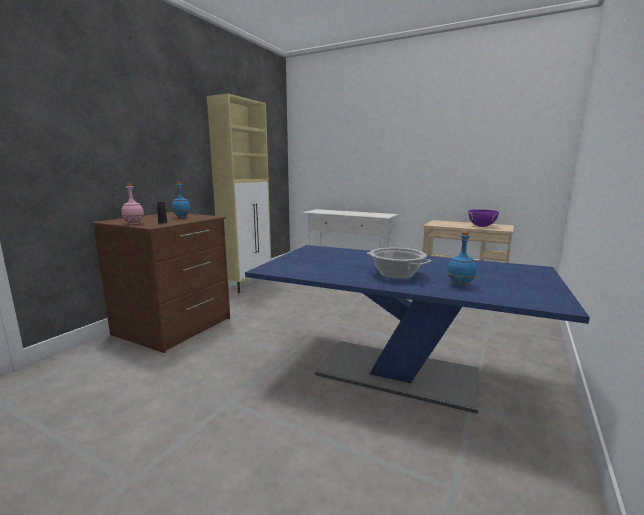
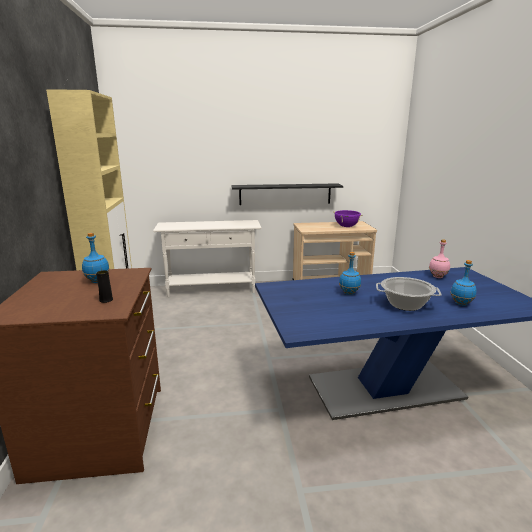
camera: 35 degrees left, 5 degrees up
(134, 224) = (68, 313): pink bottle -> pink bottle (437, 277)
(364, 260) = (349, 293): none -> blue bottle
(427, 190) = (285, 194): none -> black shelf

